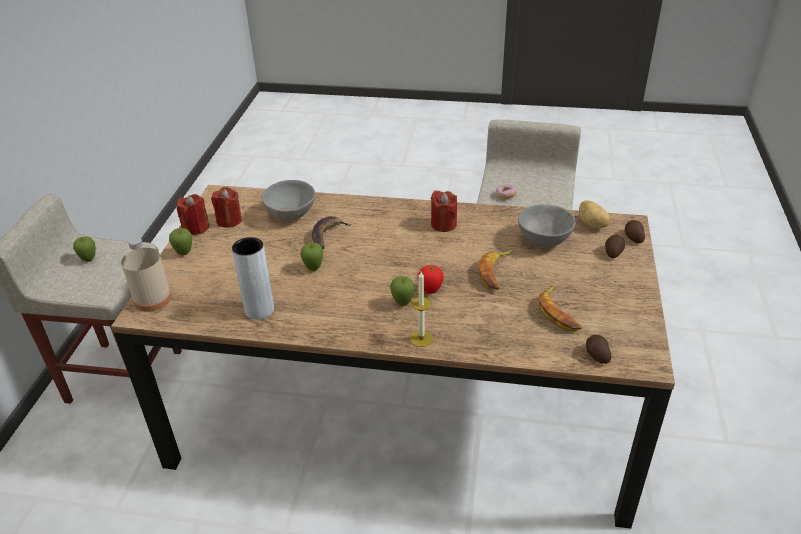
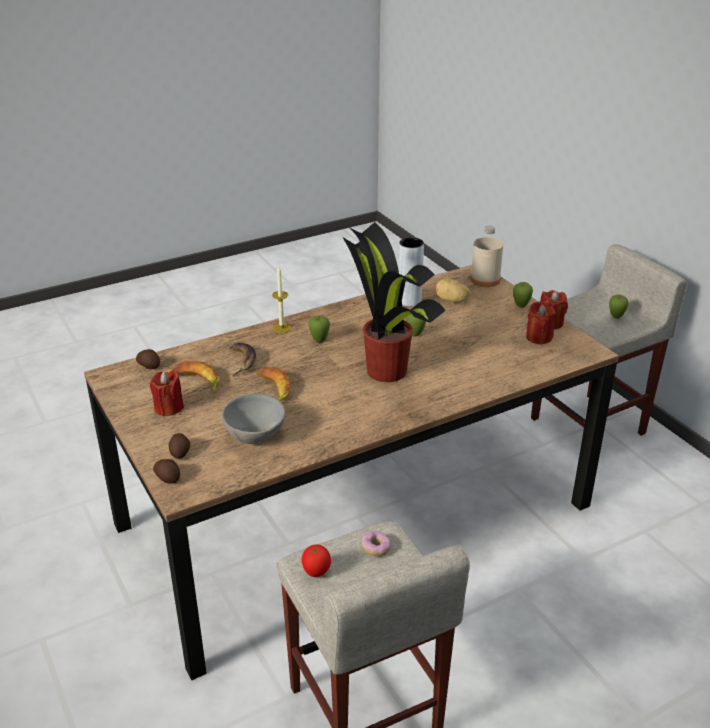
camera: 140 degrees right, 5 degrees down
(292, 215) = (501, 362): grey bowl -> none
(327, 235) = (445, 360): banana -> banana (242, 361)
(383, 248) = (386, 369): none -> potted plant
(430, 290) = (310, 356): tomato -> tomato (316, 572)
(443, 224) = (363, 411): red candle -> red candle (169, 408)
(592, 224) = (219, 475): potato -> potato (451, 300)

